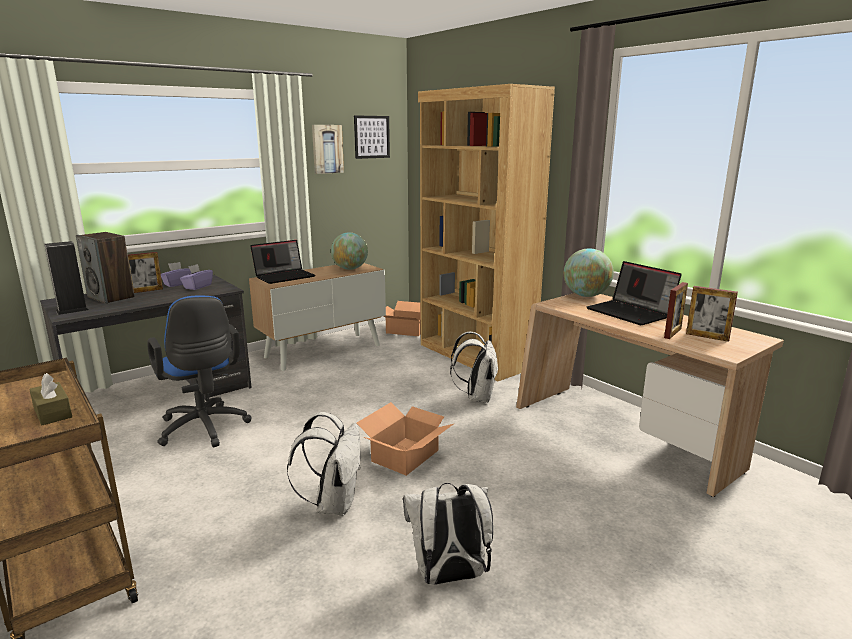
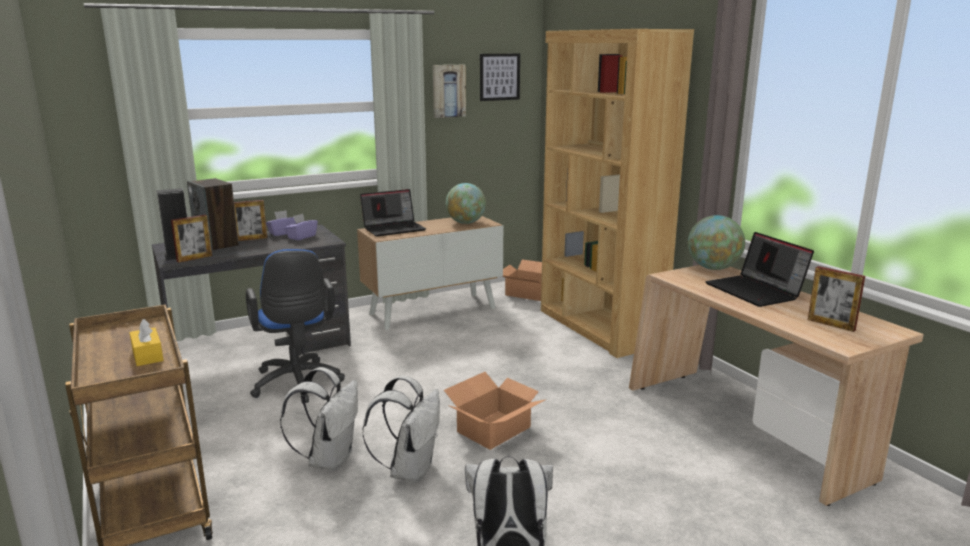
camera: 10 degrees right, 0 degrees up
(52, 412) = (147, 355): brown tissue box -> yellow tissue box
(476, 397) = (587, 374): white backpack -> white backpack (329, 459)
(672, 333) = (792, 318): picture frame -> picture frame (194, 258)

